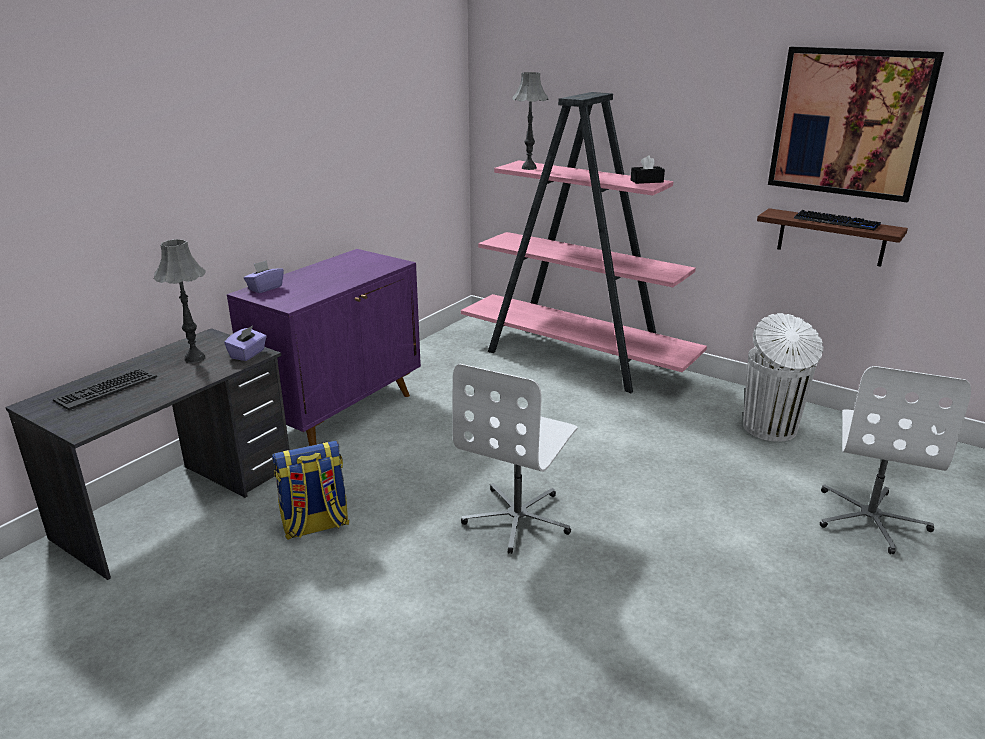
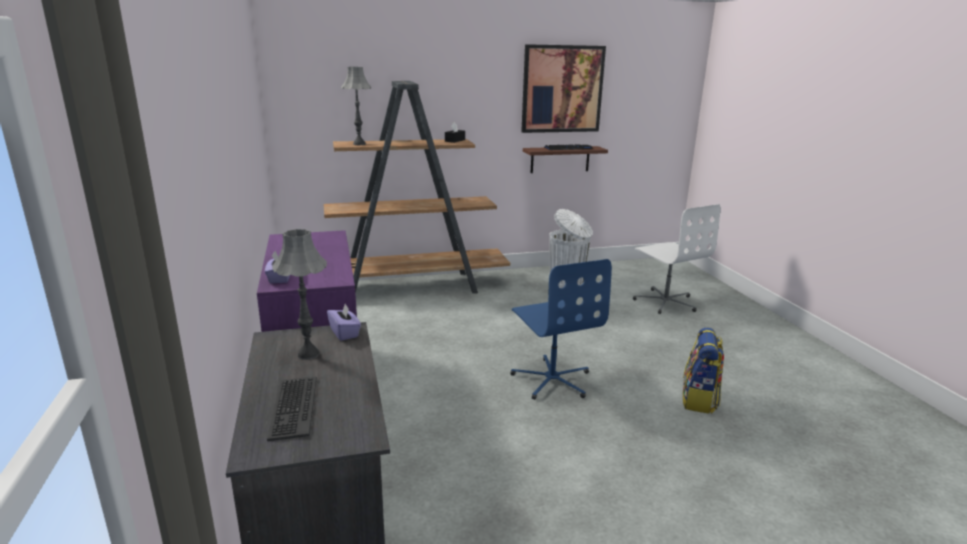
camera: 50 degrees left, 5 degrees down
(315, 525) = (457, 456): backpack -> backpack (699, 400)
(518, 518) = (552, 380): white office chair -> blue office chair
(576, 359) = (412, 287): pink bookcase -> brown bookcase

